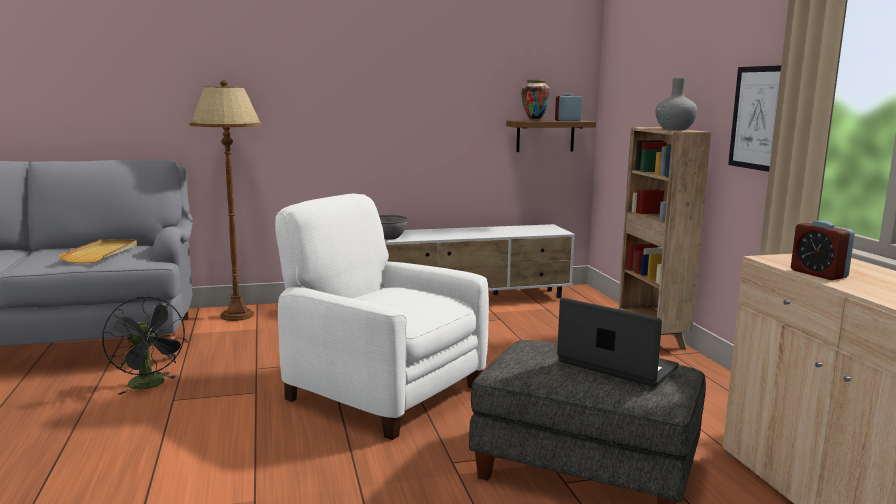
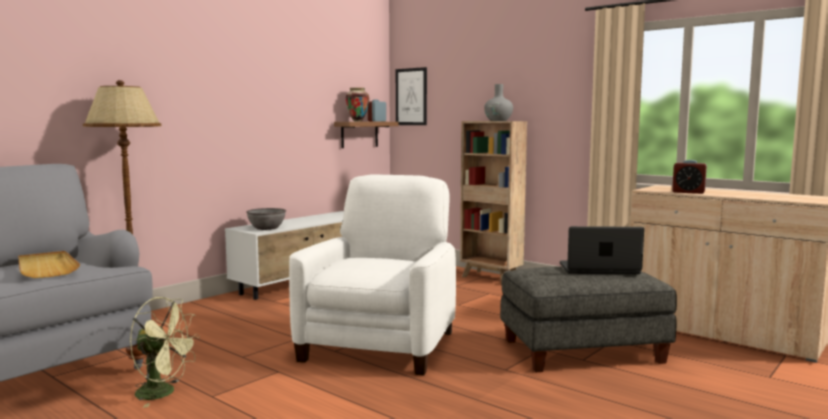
camera: 35 degrees left, 5 degrees down
(150, 385) = (163, 393): black fan -> green fan
(383, 392) = (380, 345): white armchair -> white armchair turned 105 degrees clockwise
(757, 118) = (566, 109): picture -> picture (411, 96)

